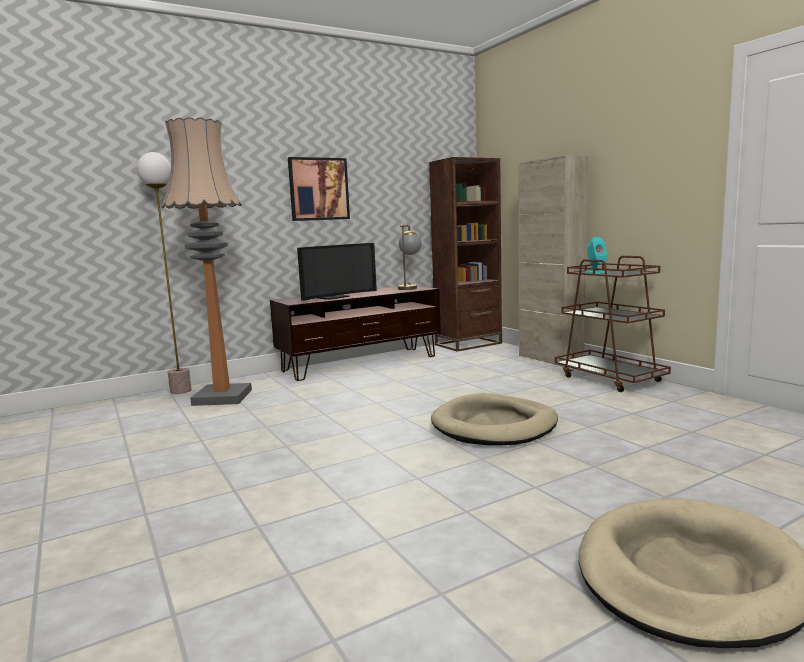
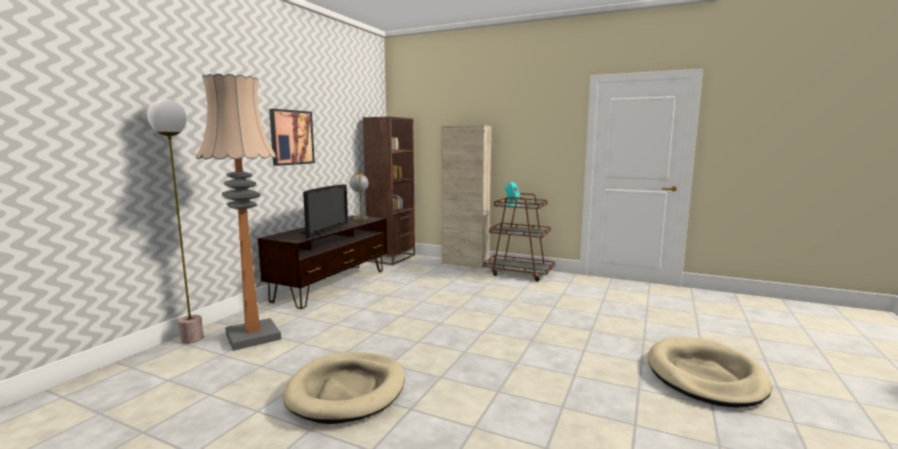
camera: 35 degrees left, 0 degrees up
(494, 425) = (504, 317): beige dog bed -> beige dog bed (347, 390)

